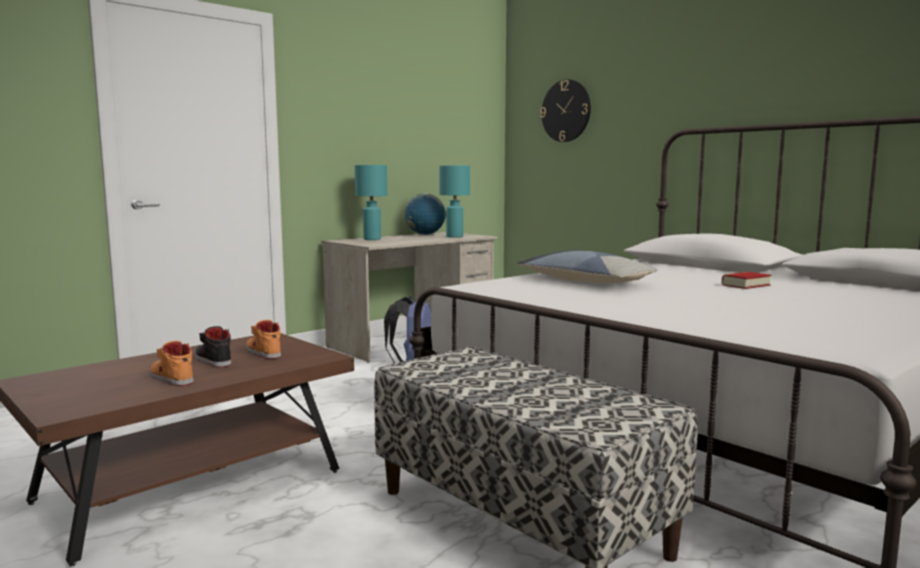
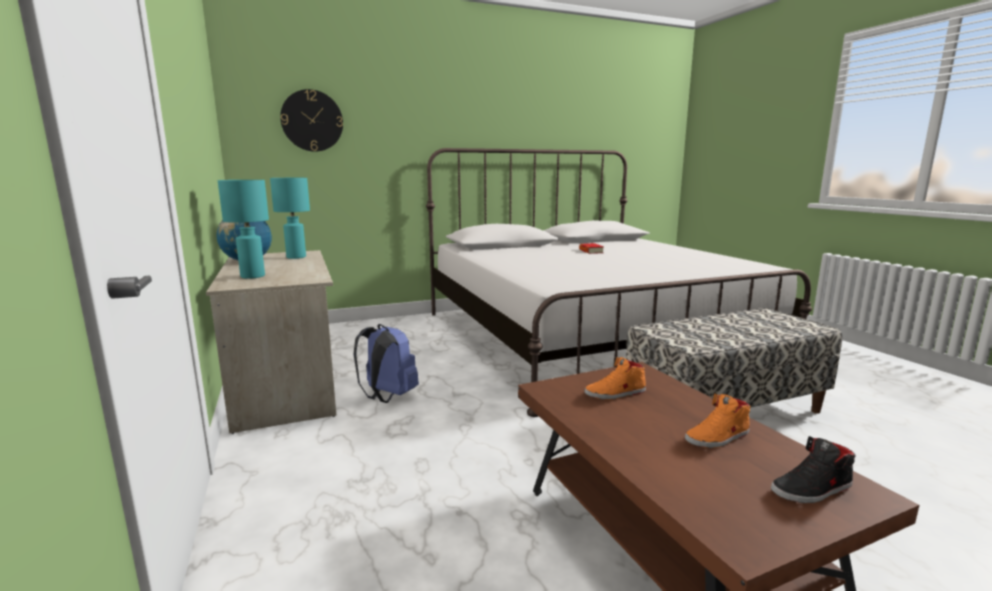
camera: 70 degrees left, 5 degrees up
(212, 360) = (644, 417): black shoe -> black shoe (812, 490)
(584, 281) = (555, 267): pillow -> none

